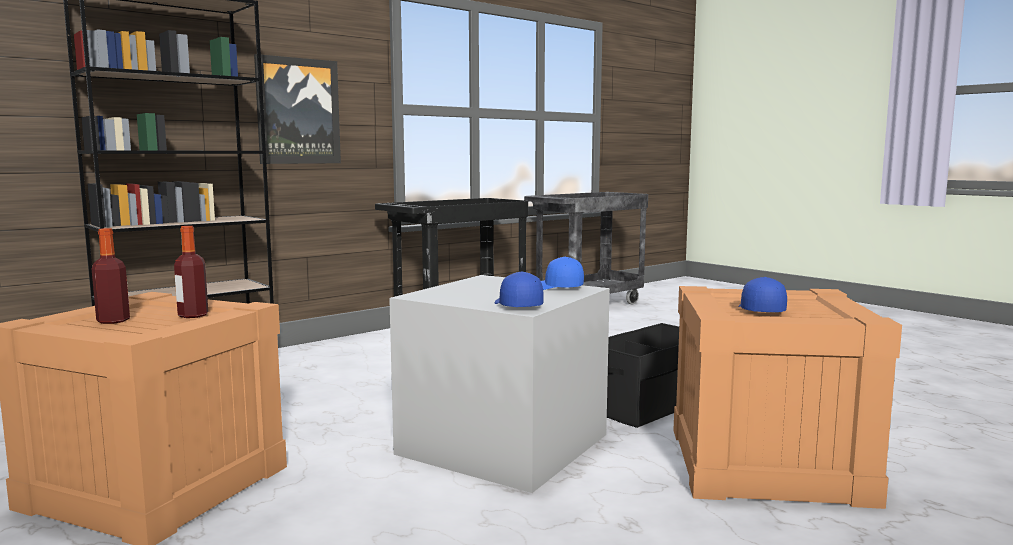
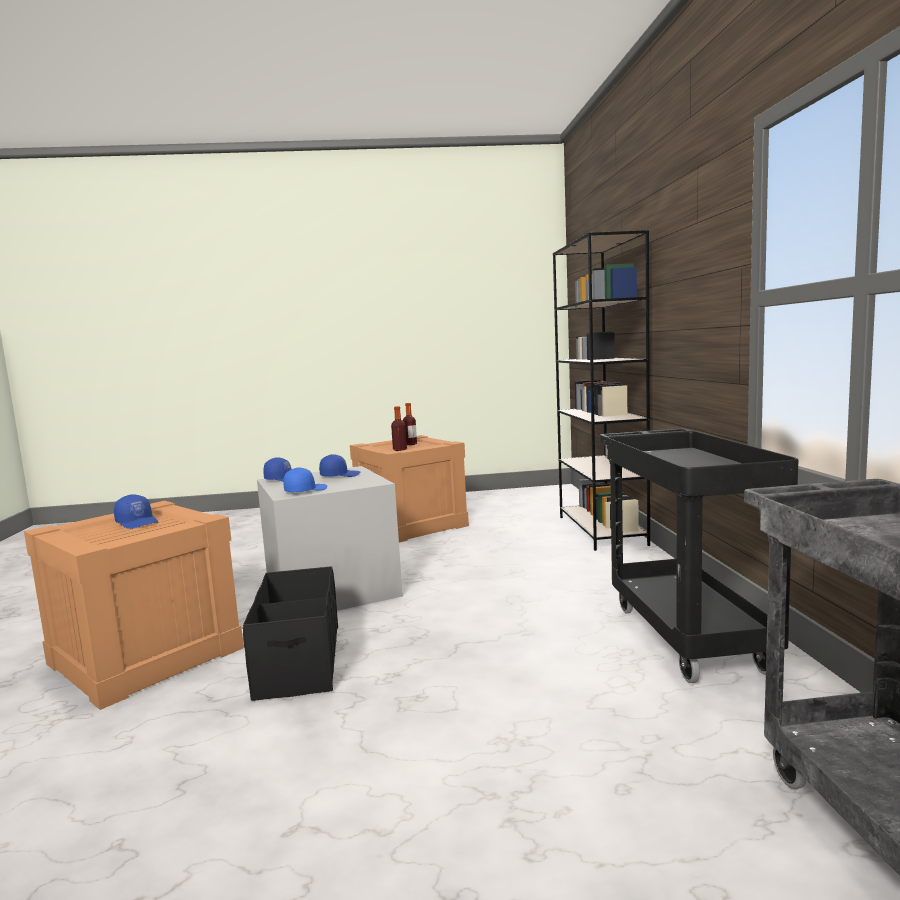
camera: 125 degrees right, 0 degrees up
(298, 111) = (684, 316): picture -> none
(466, 292) = (340, 475): none -> blue cap

